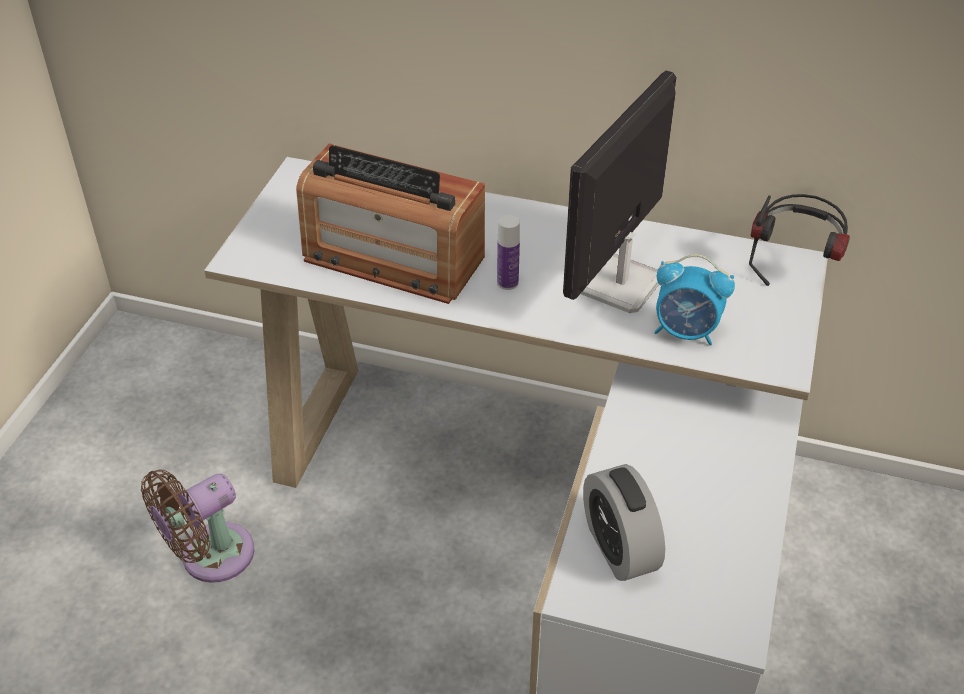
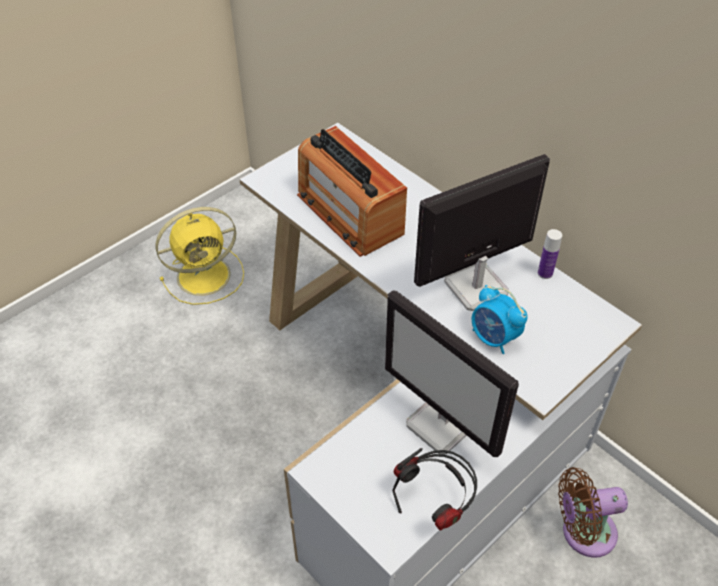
camera: 30 degrees right, 5 degrees up
(137, 460) = (206, 275): none -> yellow fan
(210, 557) = (208, 350): brown fan -> brown fan (583, 532)
(507, 283) = (406, 257): bottle -> bottle (545, 273)
(619, 547) = (361, 456): alarm clock -> none
(684, 466) = (442, 425): none -> monitor
(794, 266) = (608, 324): headphones -> headphones (436, 505)

